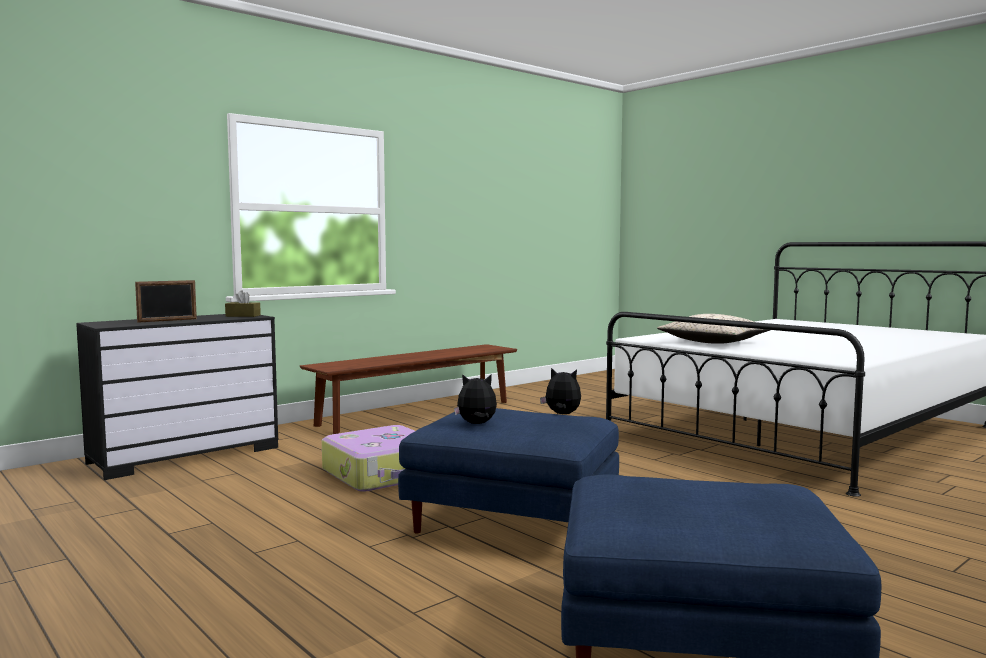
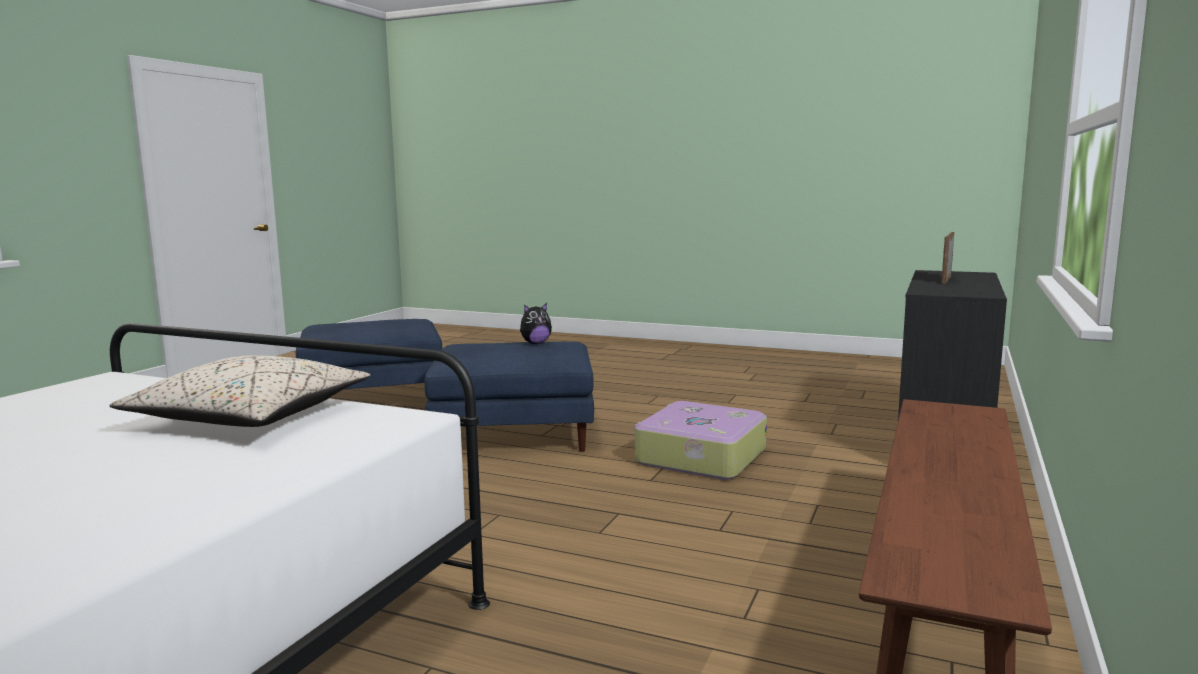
camera: 155 degrees right, 5 degrees up
(243, 316) = (946, 291): brown tissue box -> none
(562, 414) = (479, 366): plush toy -> none

